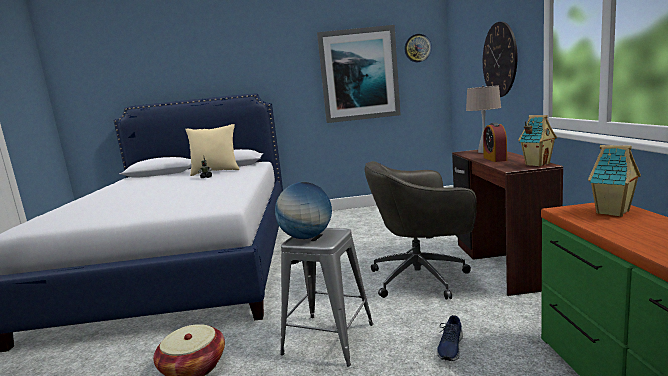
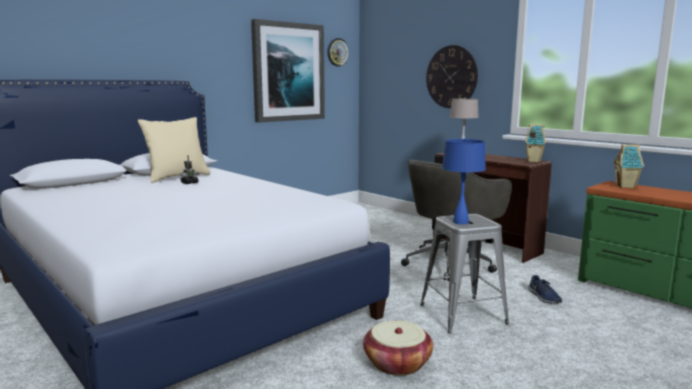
camera: 40 degrees left, 0 degrees up
(306, 237) = (460, 222): globe -> blue table lamp
(495, 159) = (491, 158): alarm clock -> none

